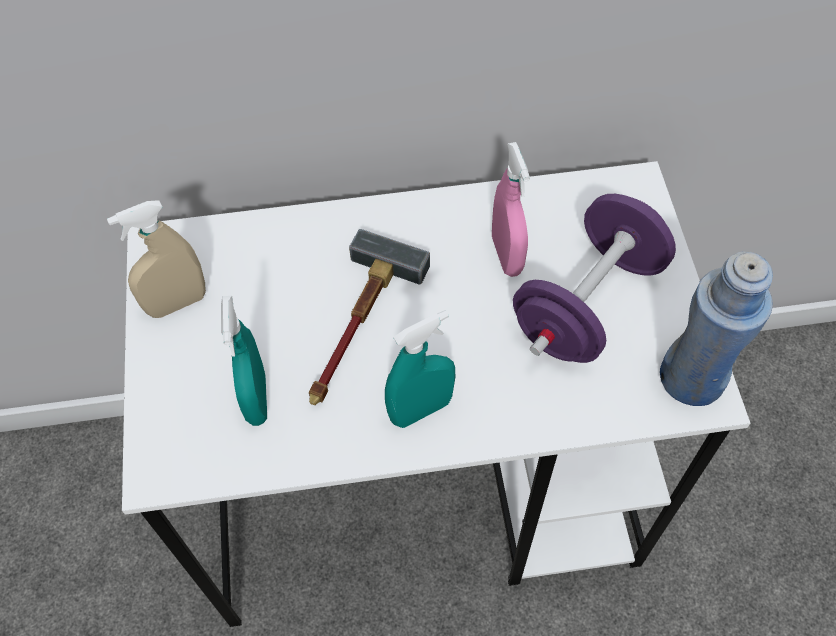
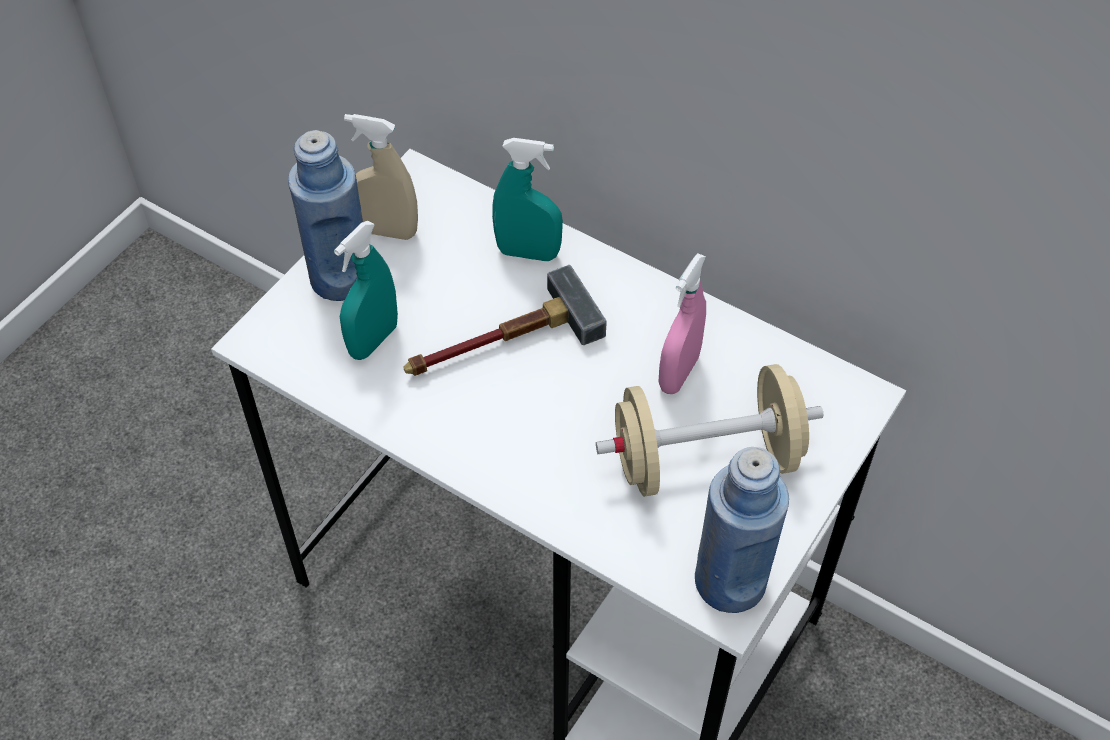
camera: 40 degrees right, 5 degrees down
(177, 368) = (341, 278): none -> blue bottle
(421, 409) = (483, 438): turquoise spray bottle -> turquoise spray bottle (528, 253)
(587, 304) = (705, 459): purple dumbbell -> beige dumbbell

